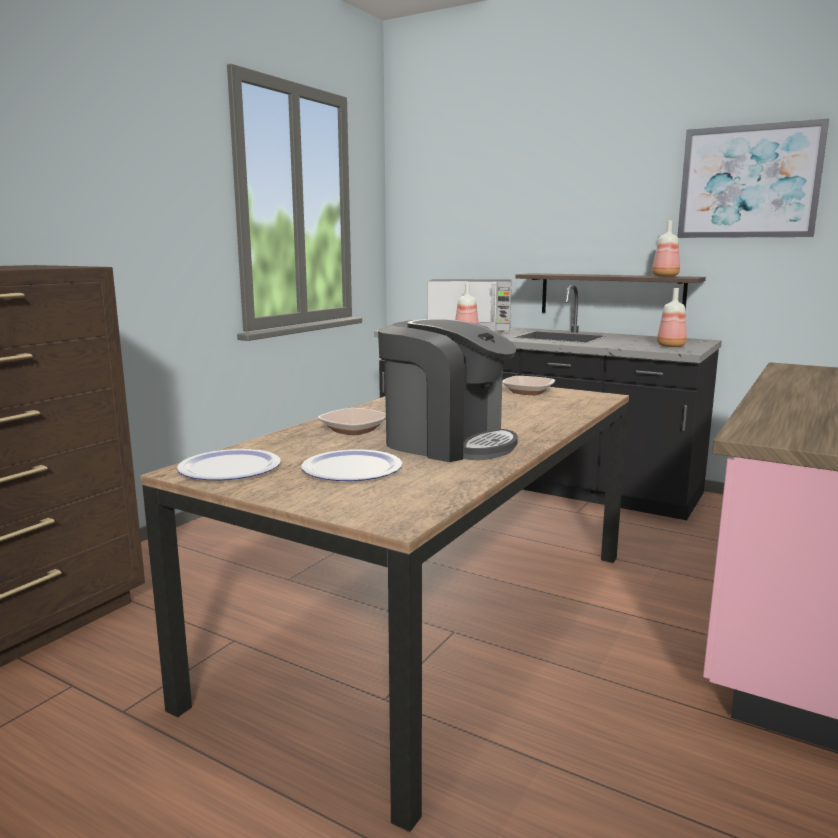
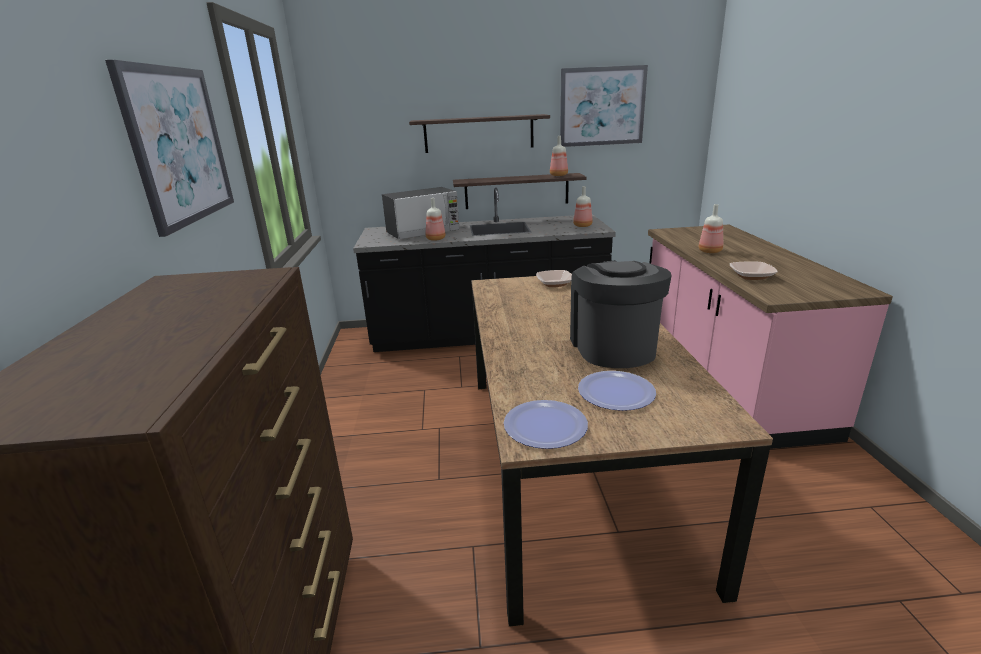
camera: 35 degrees left, 10 degrees up
(125, 174) = (179, 145): none -> picture
(354, 430) = (535, 355): bowl -> bowl (751, 276)
(447, 443) = (613, 347): coffee machine -> coffee machine turned 90 degrees counterclockwise
(568, 216) = (479, 133): none -> shelf
(797, 389) = (710, 251): none -> bottle

